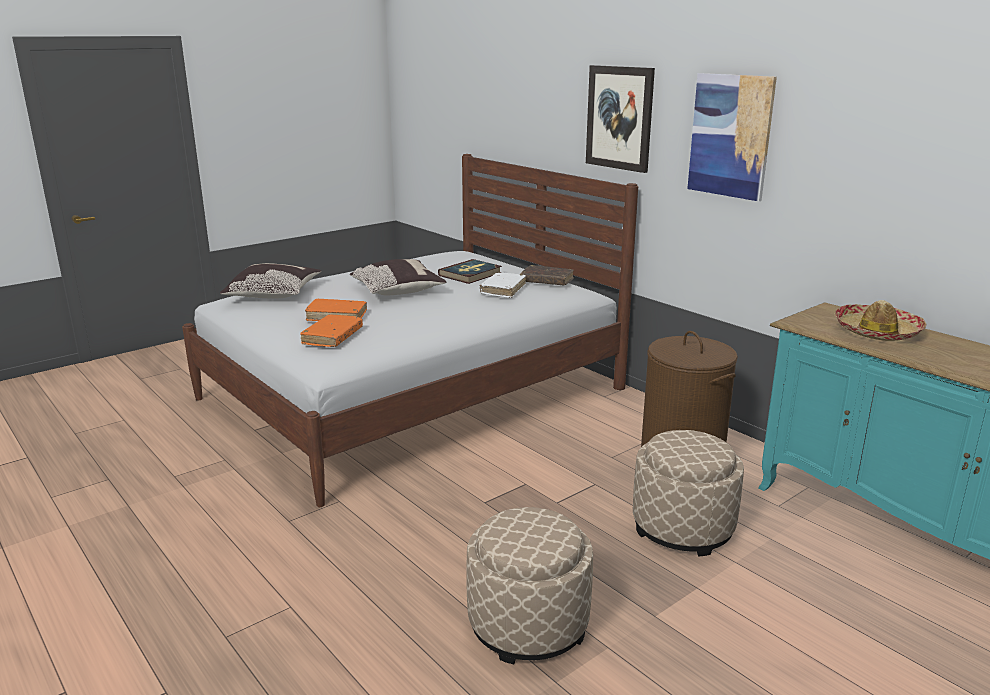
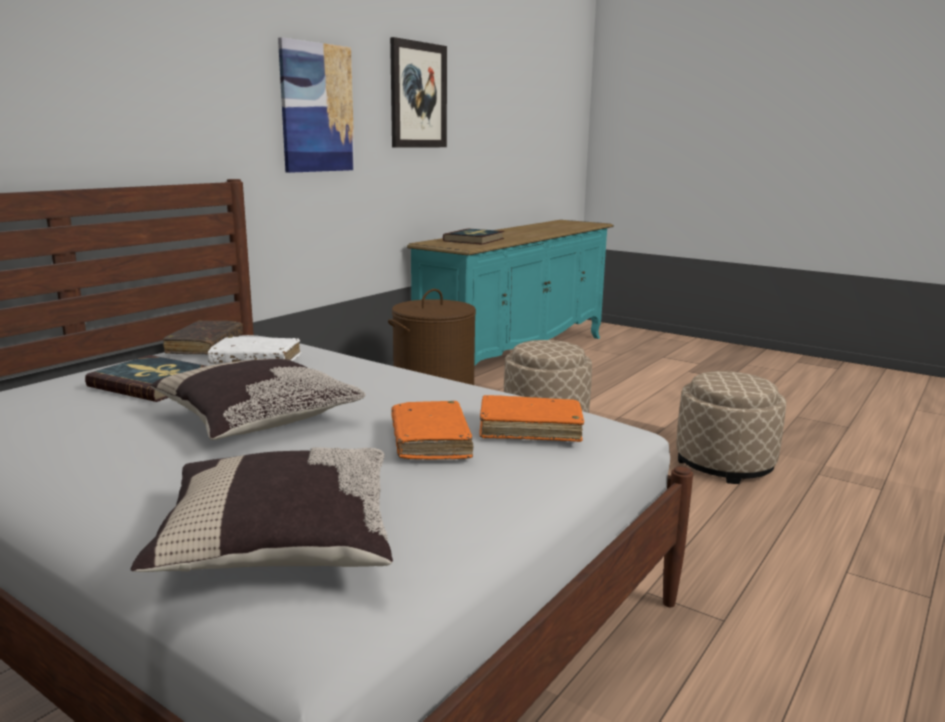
camera: 105 degrees left, 5 degrees down
(619, 118) = (179, 93): picture -> picture (418, 95)
(877, 331) = (474, 240): hat -> book

